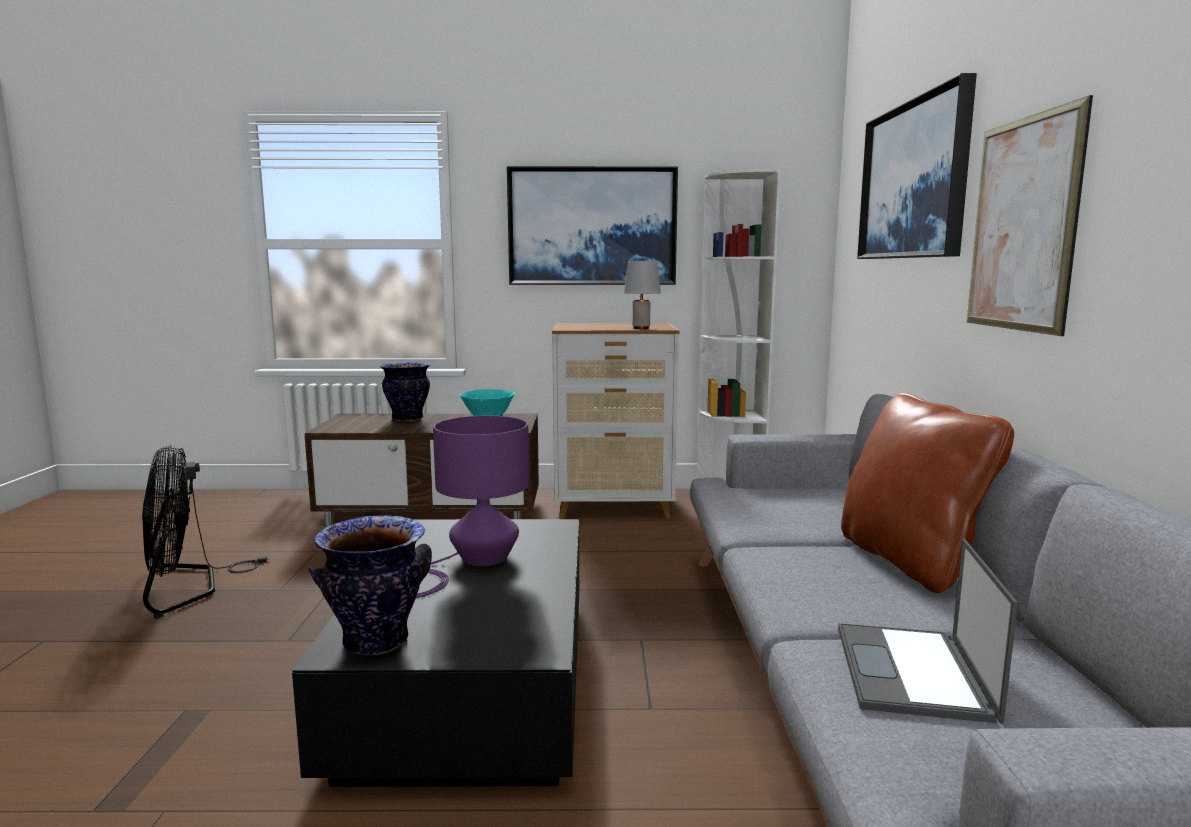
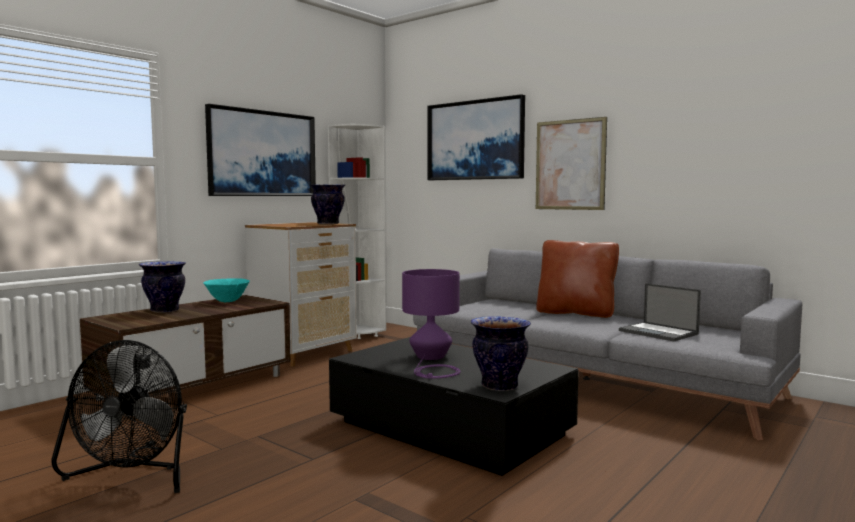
camera: 50 degrees left, 5 degrees down
(641, 328) = (327, 224): grey table lamp -> vase

